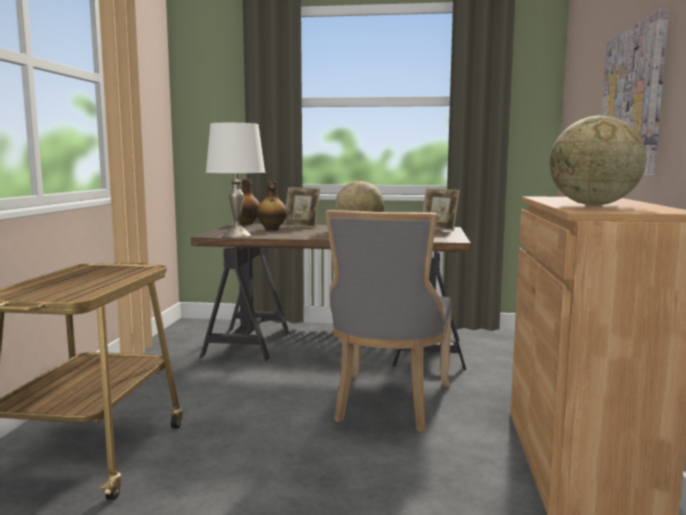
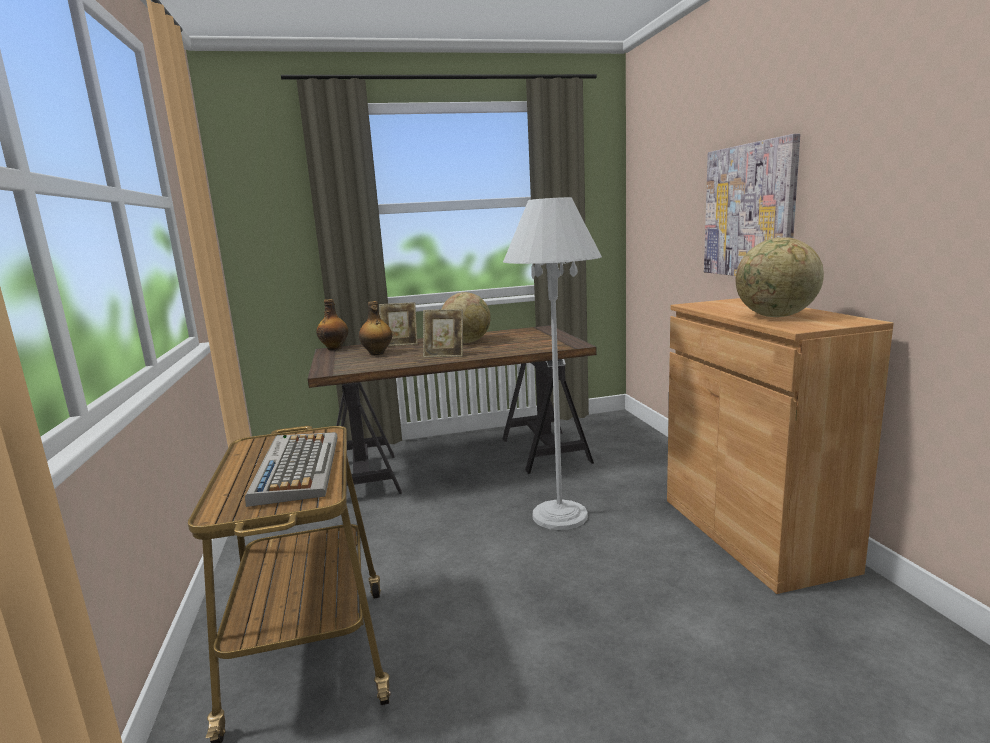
camera: 20 degrees left, 5 degrees up
(90, 281) = (296, 467): none -> keyboard
(237, 235) = (355, 368): white table lamp -> none
(388, 404) = (559, 516): grey chair -> white floor lamp
(439, 229) = (538, 331): picture frame -> picture frame (444, 355)

